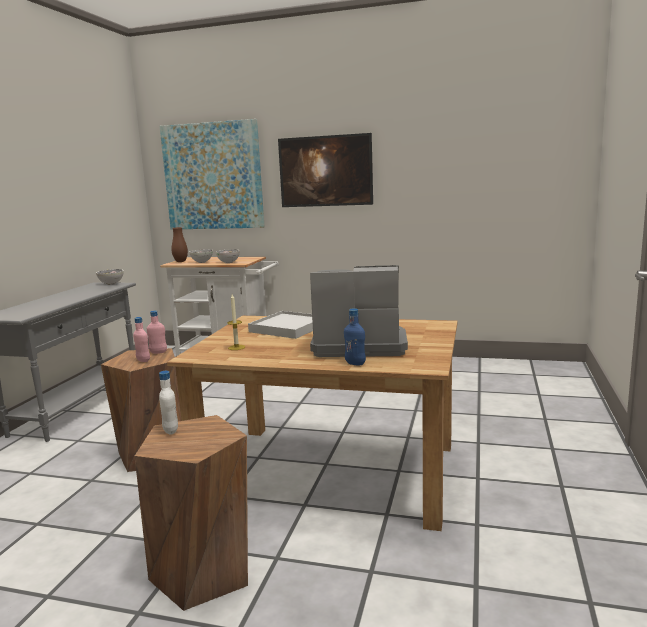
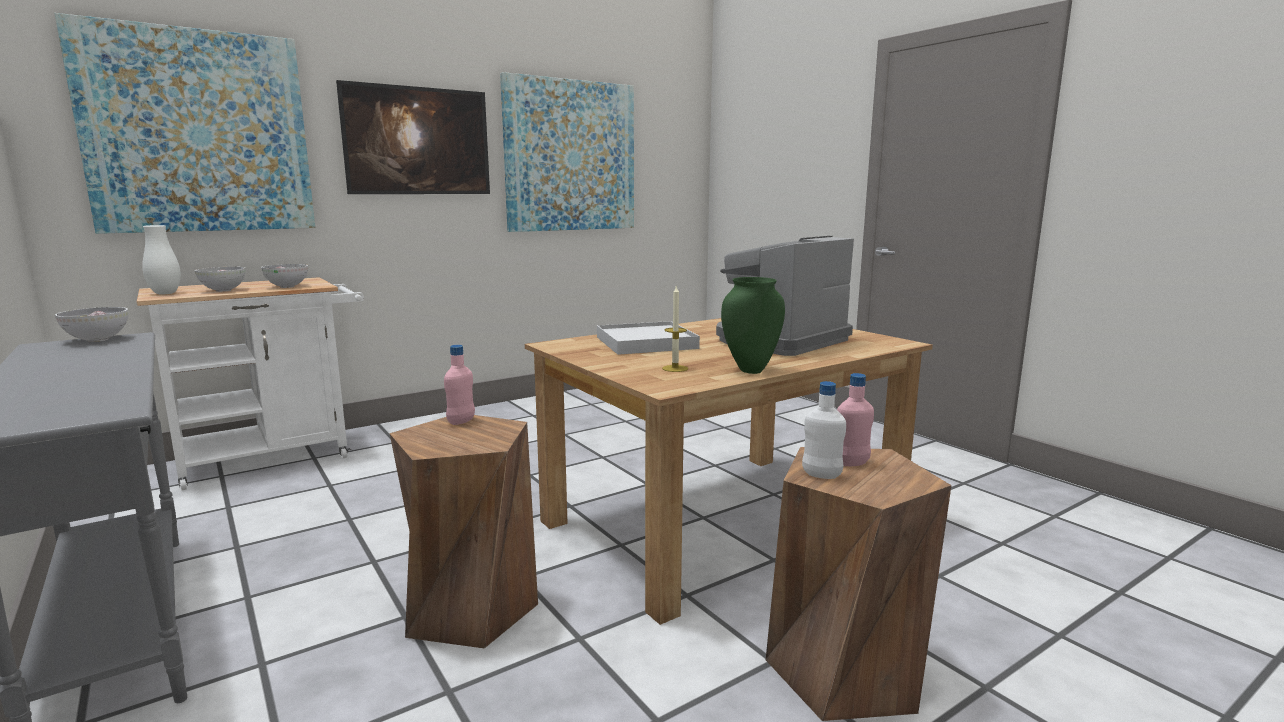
camera: 50 degrees left, 0 degrees up
(143, 360) = (476, 435): pink bottle -> pink bottle (851, 463)
(180, 261) = (165, 293): brown vase -> white vase
(261, 359) = (750, 370): none -> green vase
(355, 363) = (842, 353): blue bottle -> none
(442, 173) = (570, 156): none -> picture

